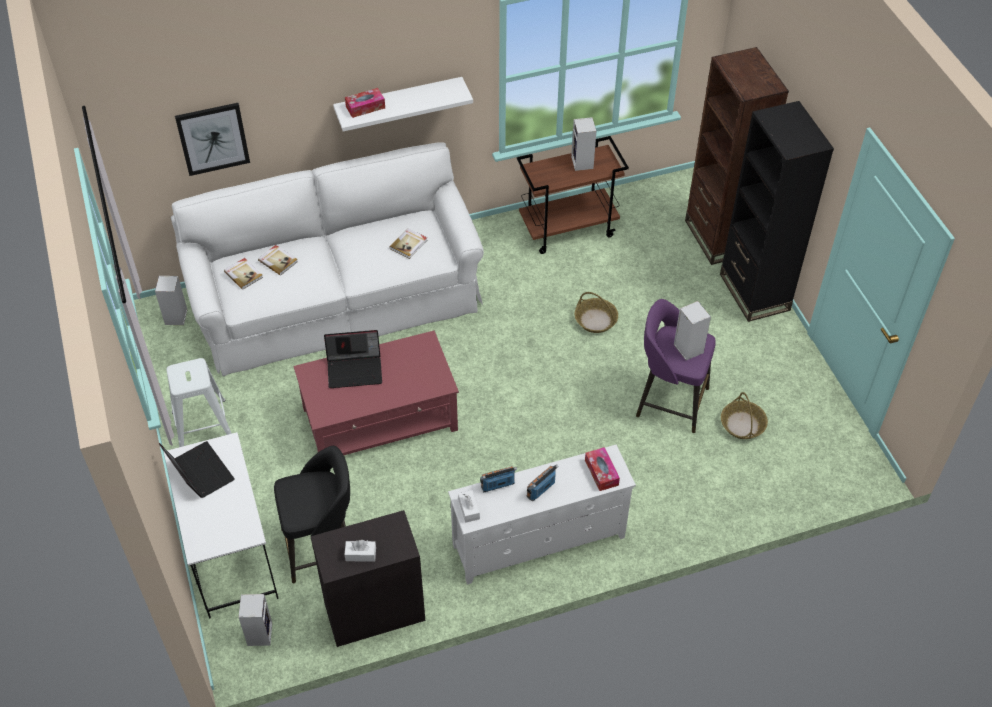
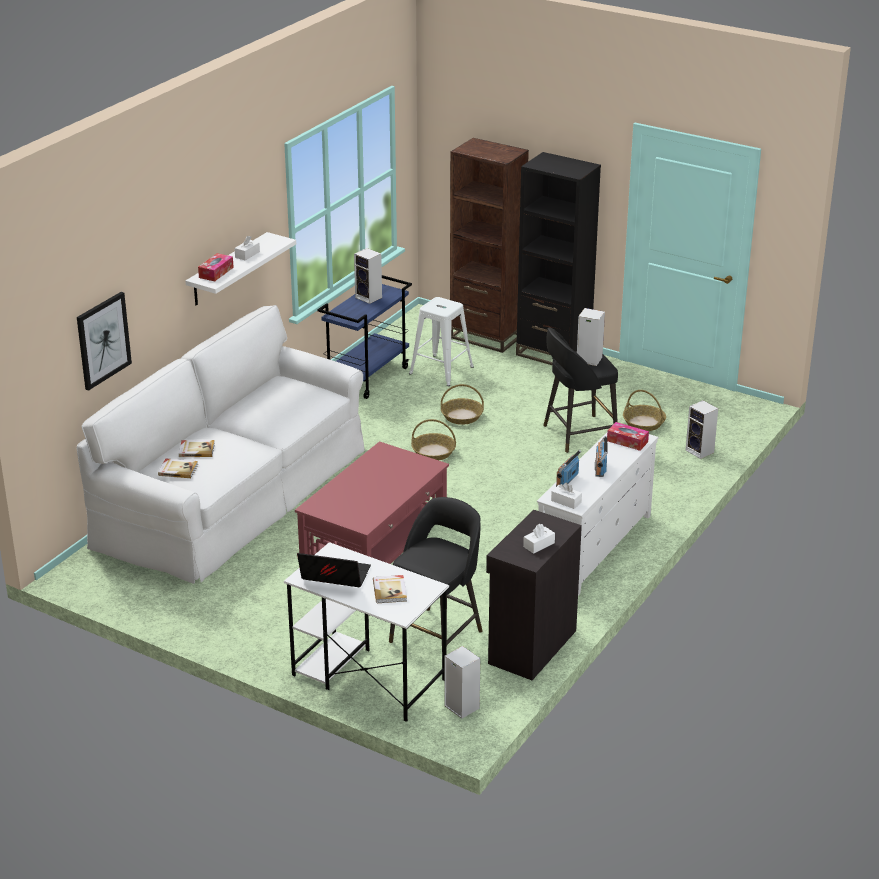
camera: 40 degrees left, 20 degrees down
(176, 318) = (100, 570): speaker -> speaker (700, 451)
(202, 425) = (226, 620): white stool -> white stool (440, 370)
(355, 369) = (349, 488): laptop -> none
(409, 244) = (294, 396): book -> book (390, 590)
(413, 98) = (247, 254): none -> white tissue box
(529, 347) = (434, 452): none -> basket
(568, 228) = (367, 377): brown cart -> blue cart
(669, 401) = (577, 434): purple stool -> black stool

